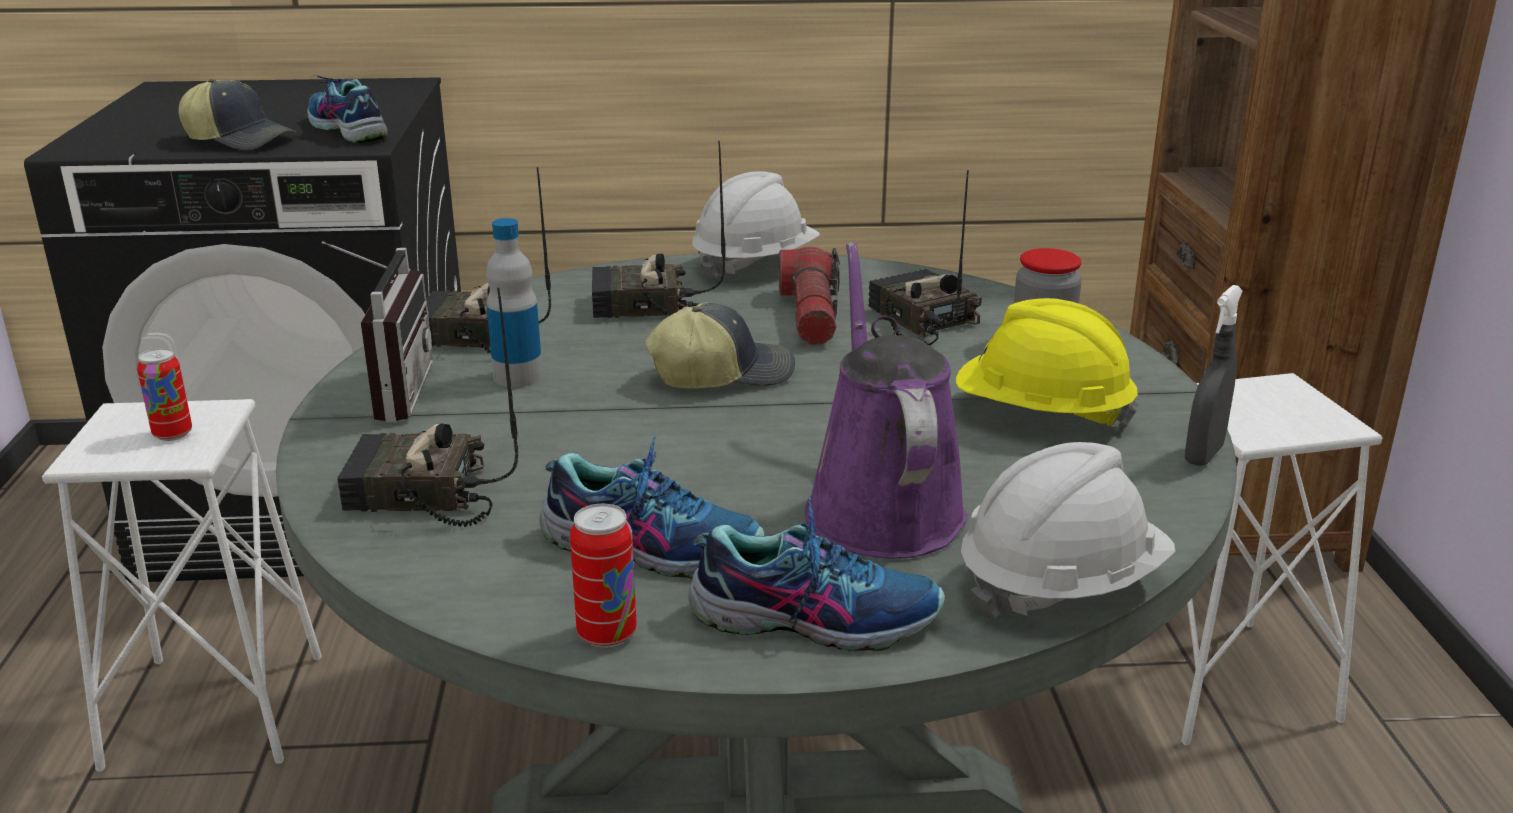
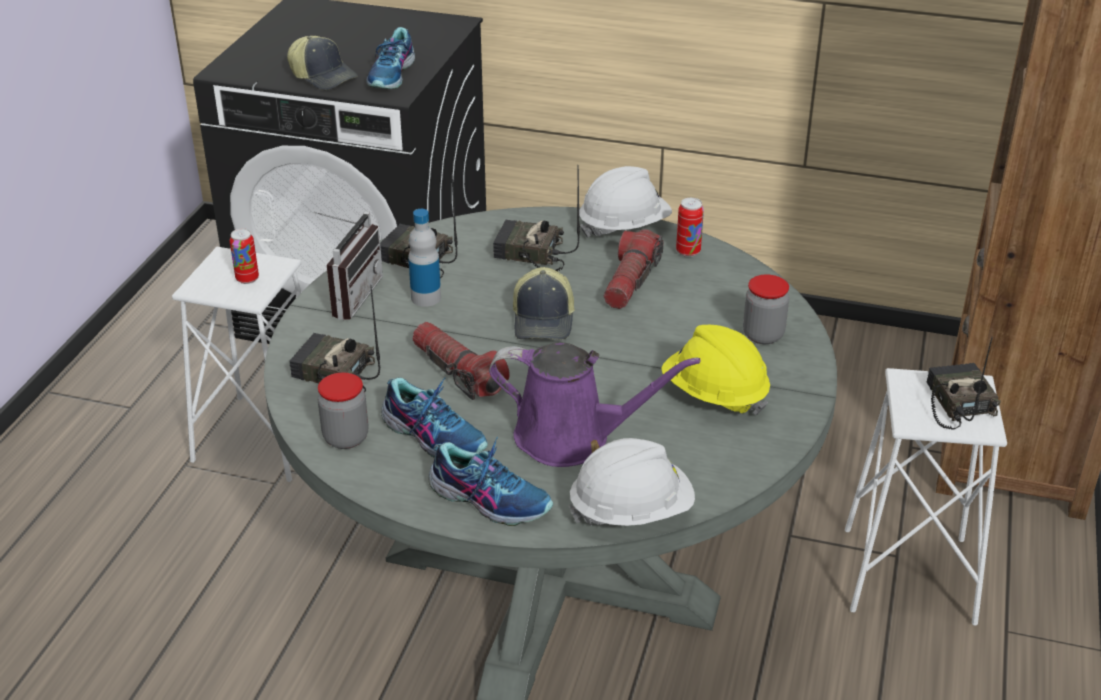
camera: 20 degrees right, 10 degrees up
(346, 129) = (392, 75): shoe -> shoe turned 150 degrees counterclockwise
(492, 579) = (346, 438): none -> jar
(607, 634) = (384, 483): can -> can (688, 252)
(633, 456) = (458, 372): none -> flashlight
(721, 374) = (544, 320): cap -> cap turned 90 degrees clockwise
(880, 506) = (572, 438): purple watering can -> purple watering can turned 90 degrees clockwise
(918, 320) = (697, 299): radio -> radio (956, 403)
(1203, 455) = (789, 445): grey spray bottle -> none

